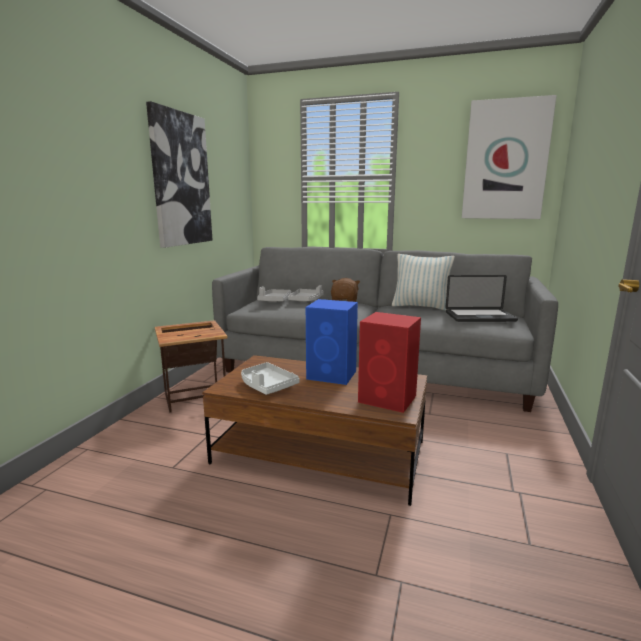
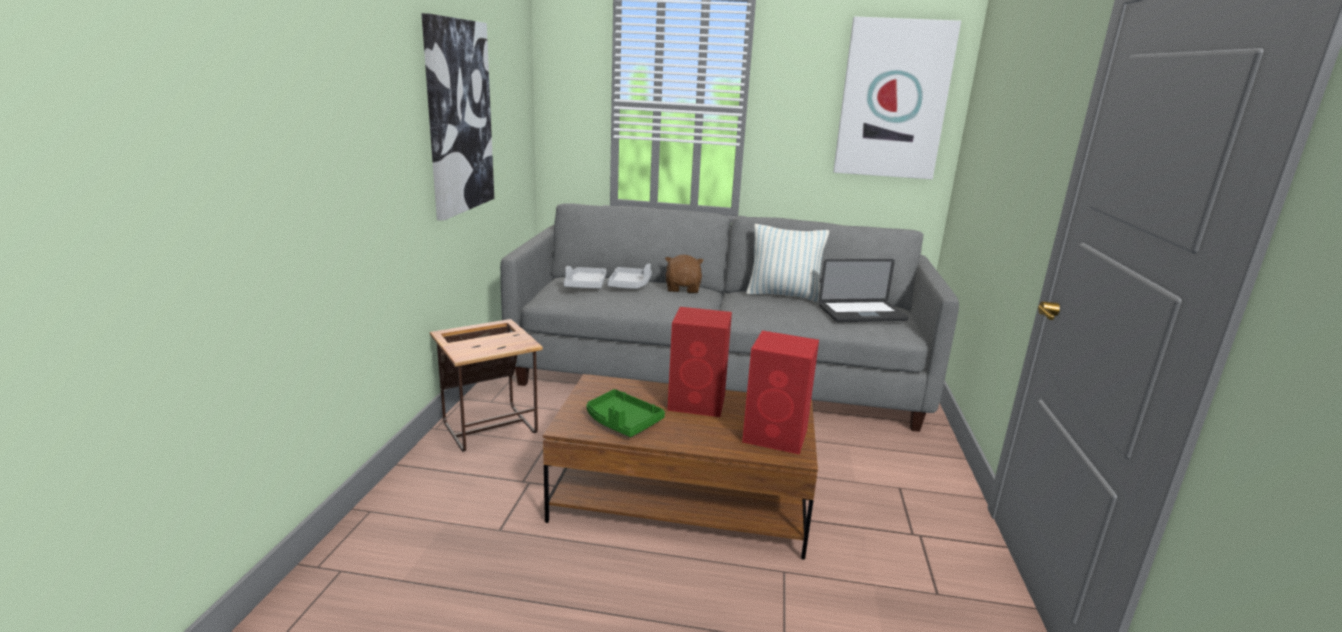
camera: 10 degrees left, 5 degrees up
(267, 386) = (622, 422): white tray -> green tray
(333, 375) = (698, 403): blue speaker -> red speaker

